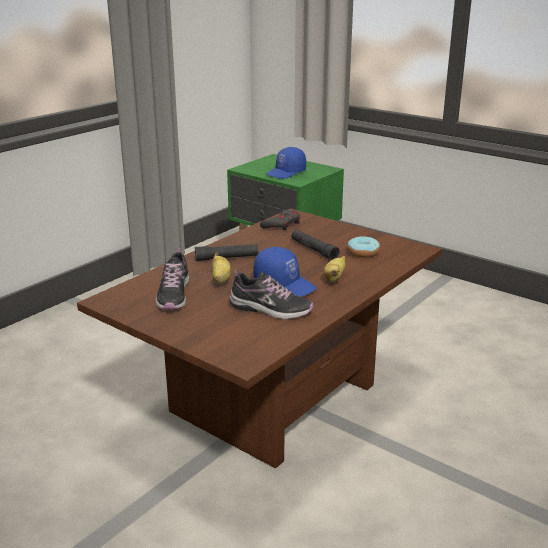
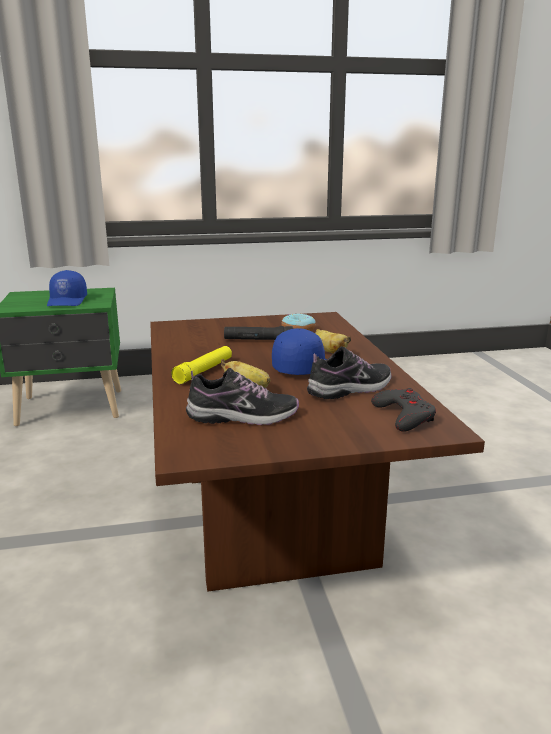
camera: 50 degrees left, 5 degrees down
(174, 295) = (243, 417): shoe -> shoe turned 45 degrees counterclockwise
(227, 258) = (204, 371): black flashlight -> yellow flashlight
(282, 224) = (179, 333): grey game controller -> grey game controller (404, 415)

